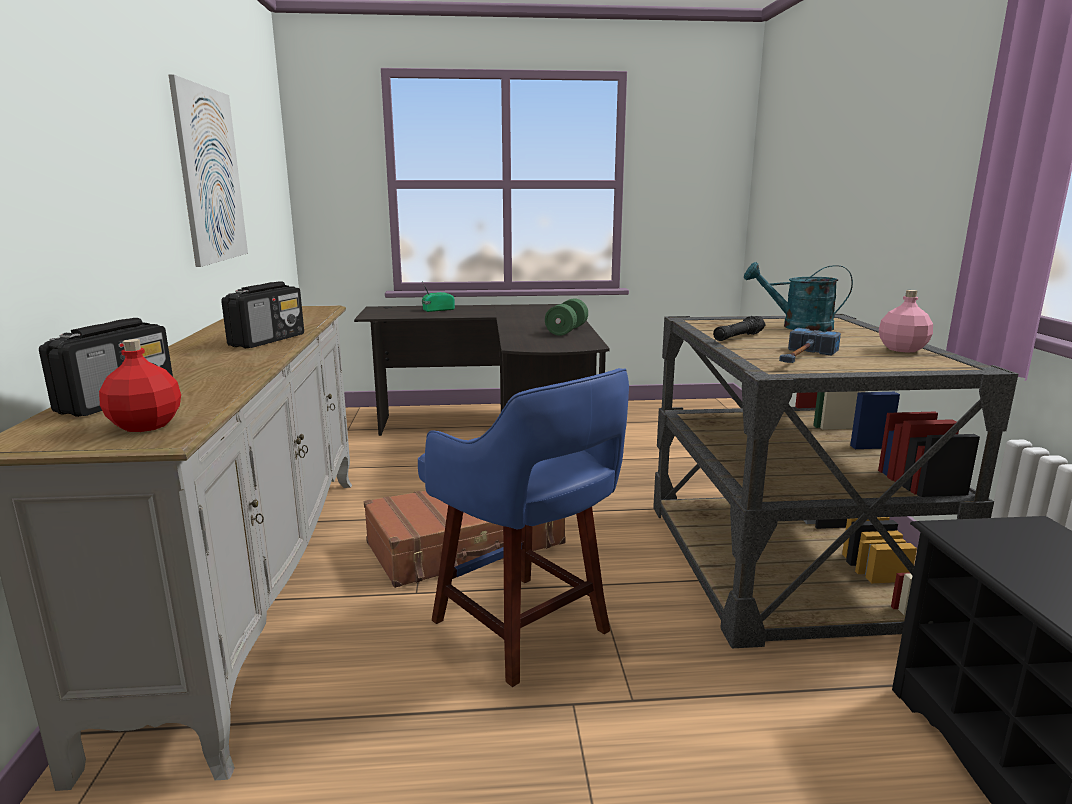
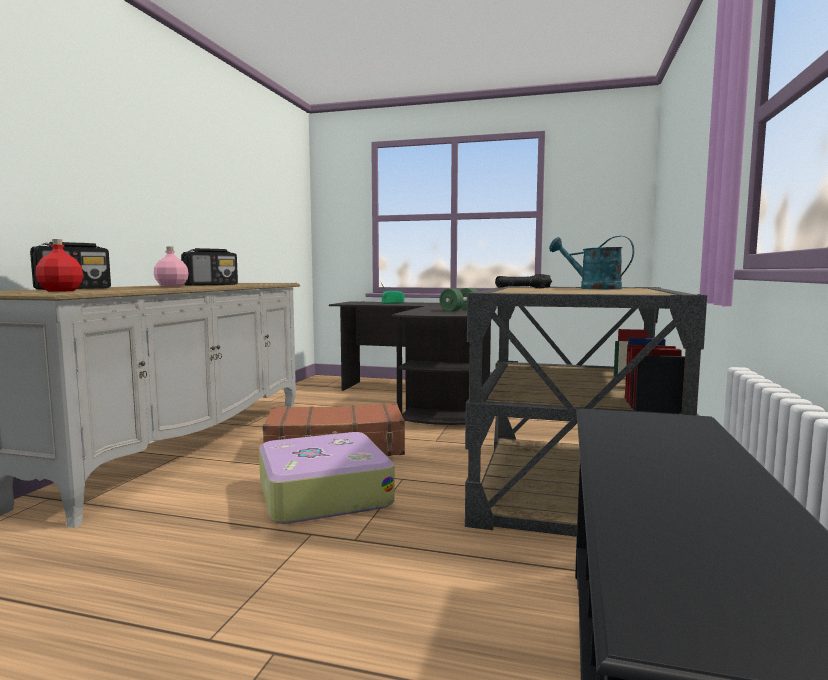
camera: 20 degrees right, 10 degrees down
(210, 175) = (225, 198): picture -> none
(524, 631) = (322, 493): blue stool -> suitcase
(801, 358) = (540, 292): hammer -> none
(901, 349) = (642, 291): pink bottle -> pink bottle (171, 286)

